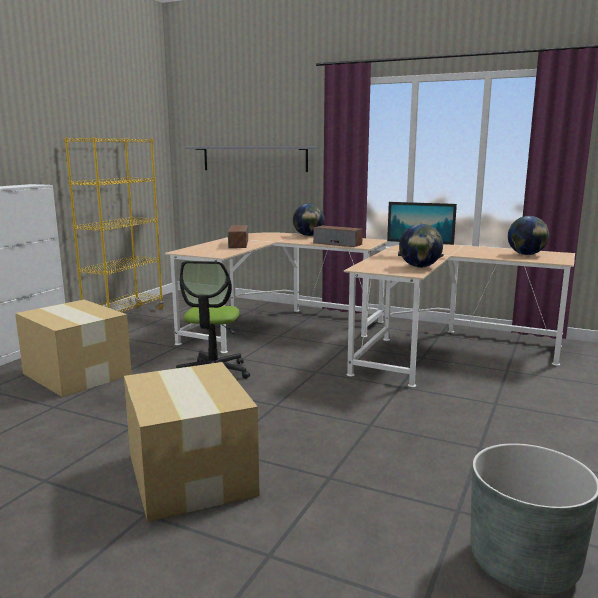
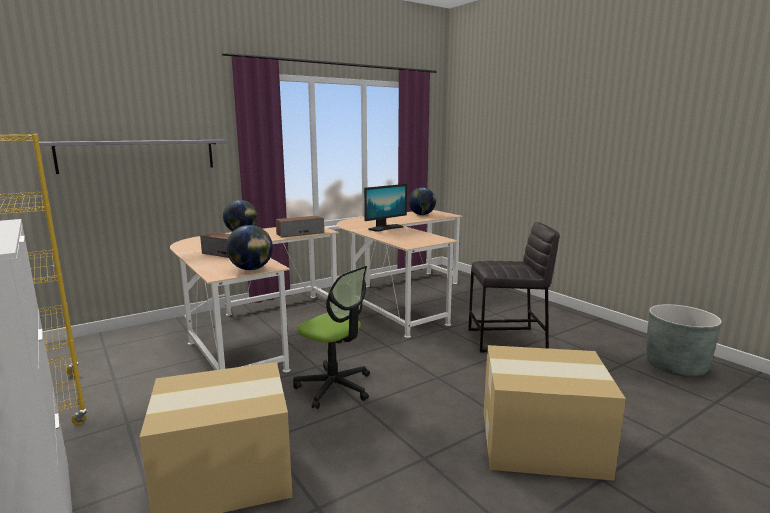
camera: 60 degrees left, 0 degrees up
(419, 267) = (425, 235): globe -> globe (251, 269)
(419, 422) = (507, 340): none -> grey stool

